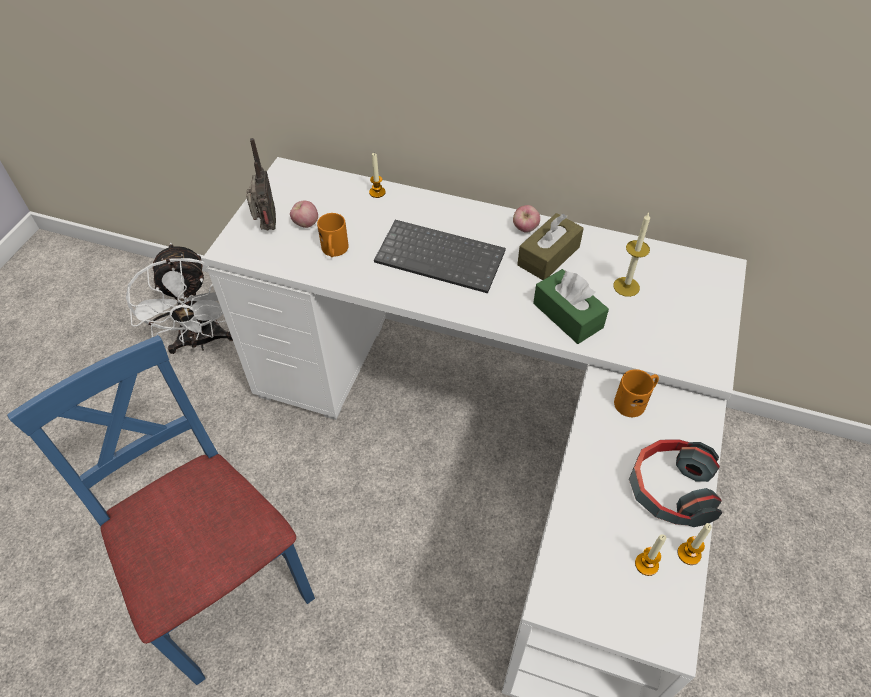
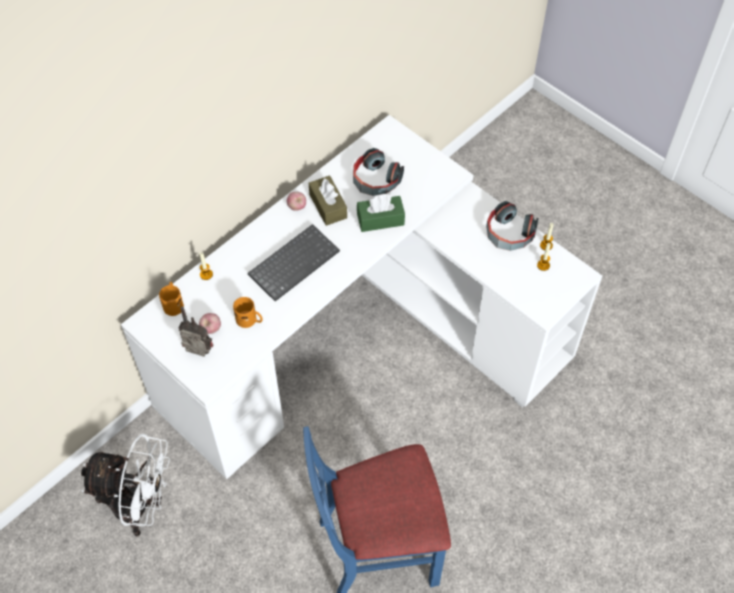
camera: 65 degrees left, 5 degrees up
(626, 286) = (375, 180): candle -> headphones
(634, 401) = (449, 220): orange mug -> orange mug (173, 303)

